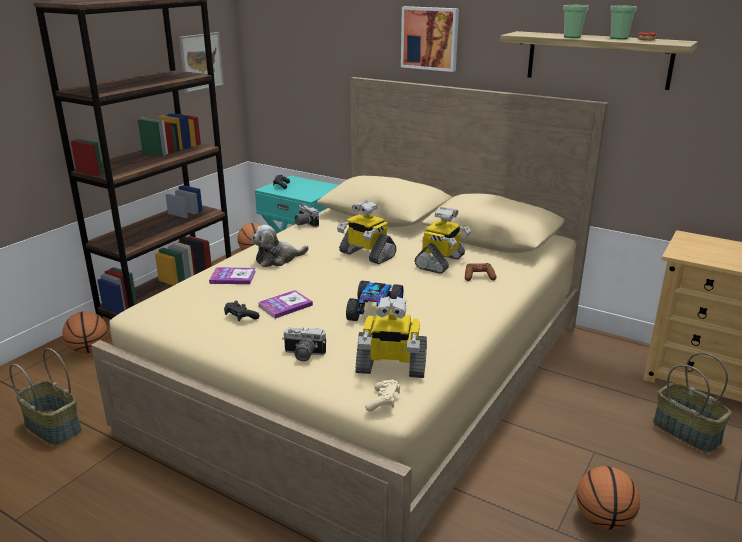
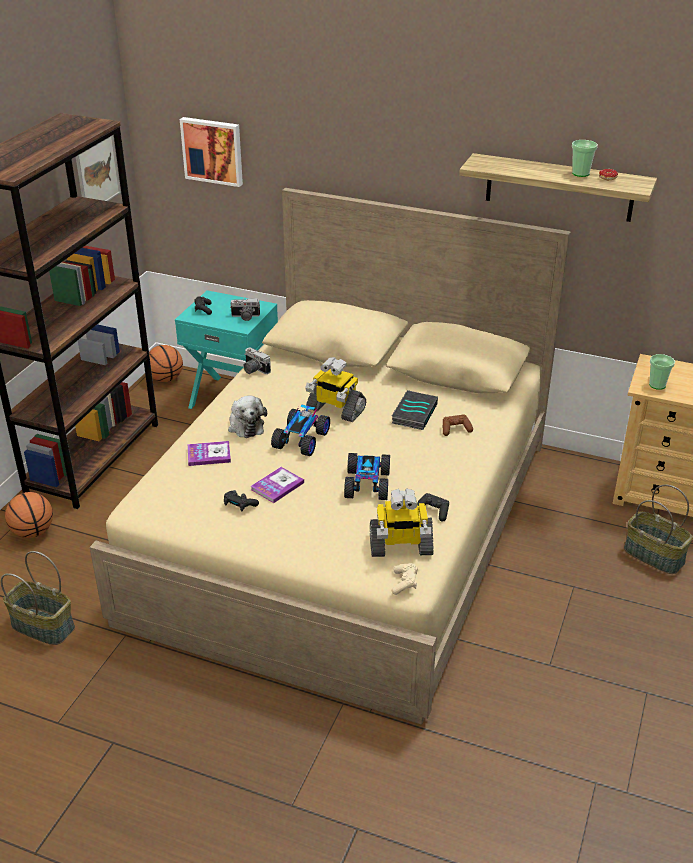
camera: 10 degrees left, 10 degrees up
(278, 259) = (245, 425): plush toy -> plush toy turned 75 degrees counterclockwise
(303, 355) = (317, 542): camera -> camera (245, 317)
(324, 273) = (300, 439): none -> toy car
(430, 38) = (375, 152): picture -> picture (213, 150)
(436, 340) = (433, 511): none -> black game controller
(441, 262) = (413, 413): toy robot -> book
(572, 37) = (534, 172): cup -> cup (657, 385)
(603, 520) = (587, 650): basketball -> none

